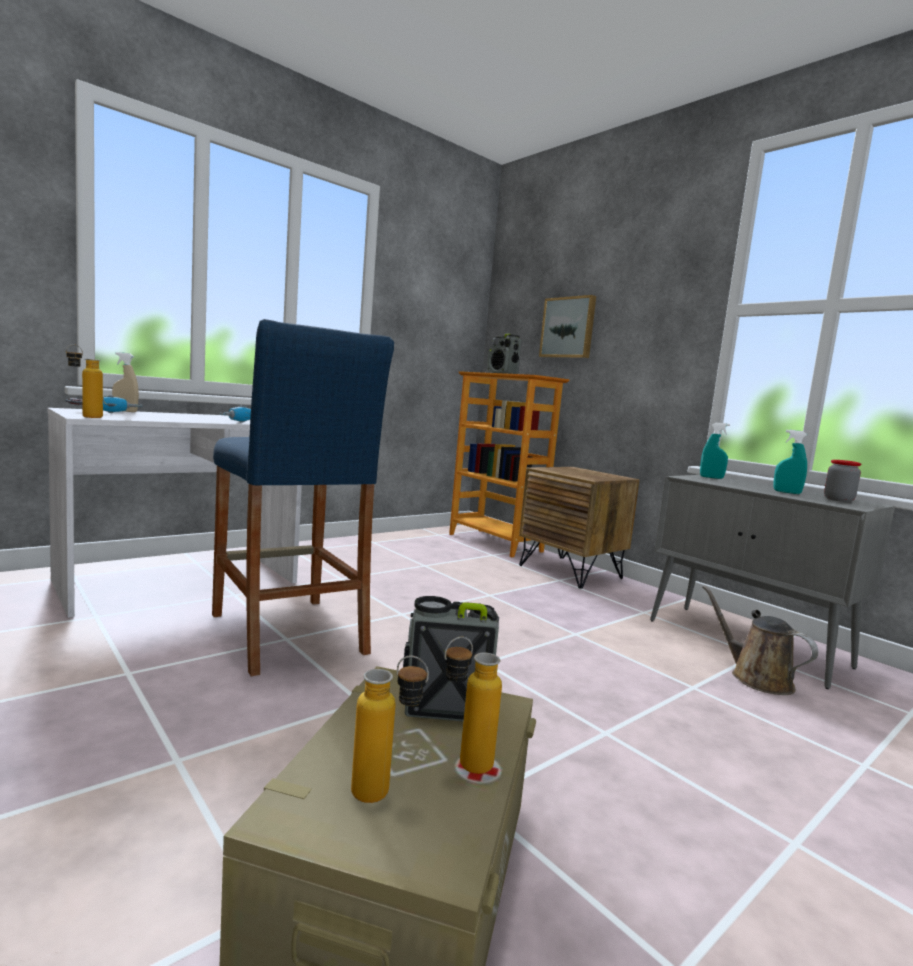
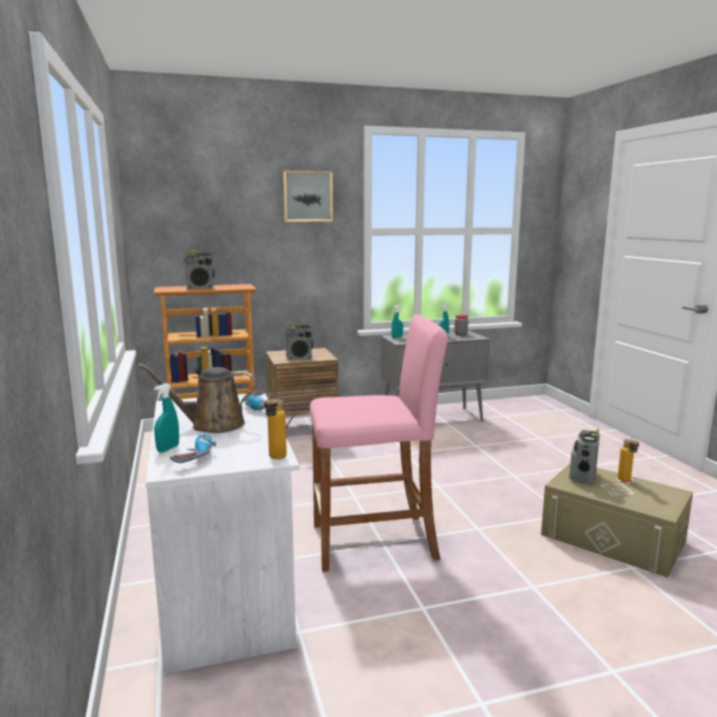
camera: 65 degrees left, 5 degrees up
(125, 411) = (168, 449): beige spray bottle -> turquoise spray bottle
(287, 633) = (373, 542): blue stool -> pink stool
(384, 796) = (647, 496): bottle -> none
(564, 472) = (299, 358): none -> radio
(568, 328) = (236, 241): picture -> picture (307, 196)
(756, 678) = (469, 430): brown watering can -> brown watering can (212, 425)

